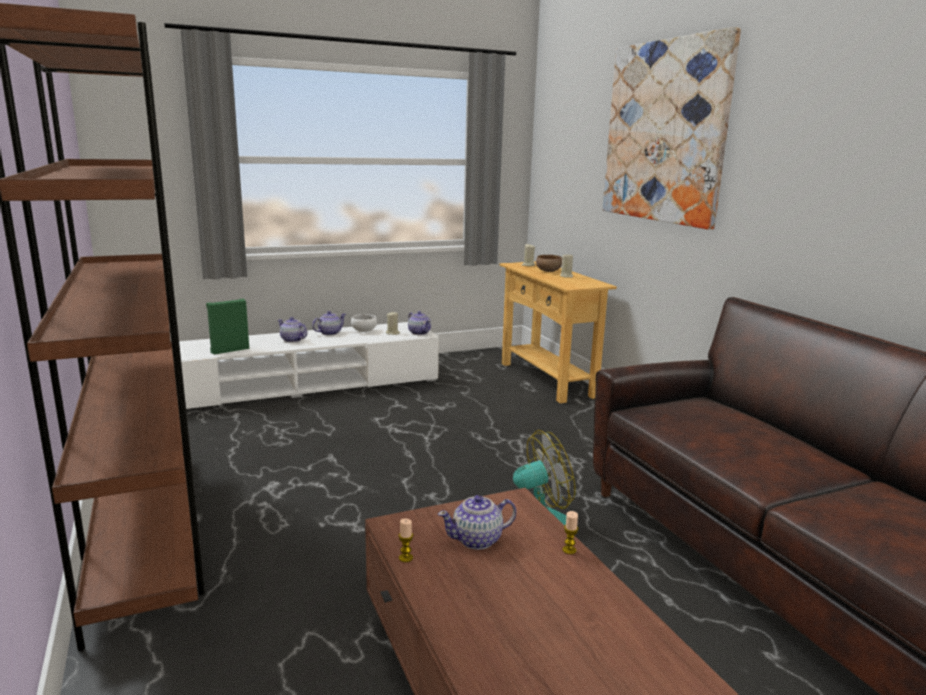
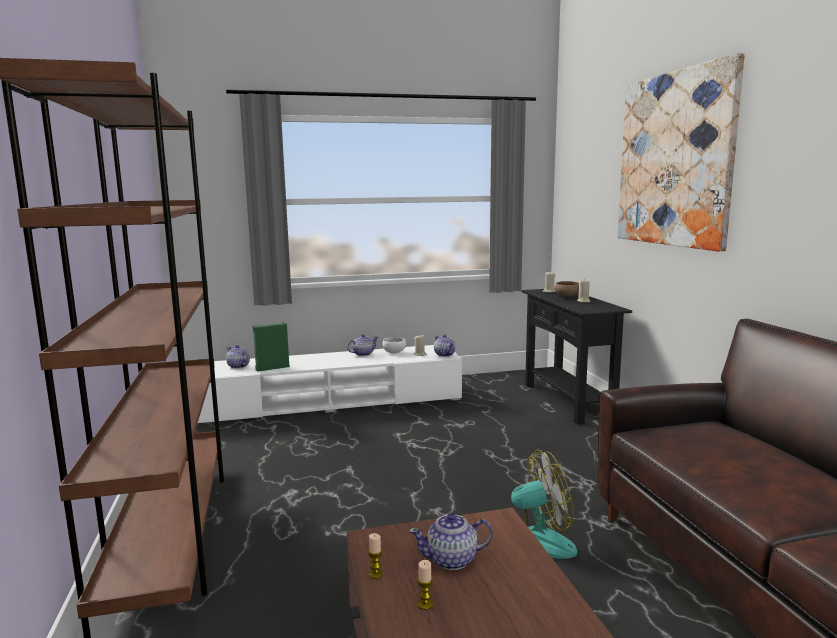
camera: 10 degrees right, 5 degrees down
(292, 340) = (329, 360): teapot -> teapot (238, 366)
(546, 379) = (567, 401): beige console table -> black console table
(569, 550) = (545, 577): candle -> candle (425, 604)

